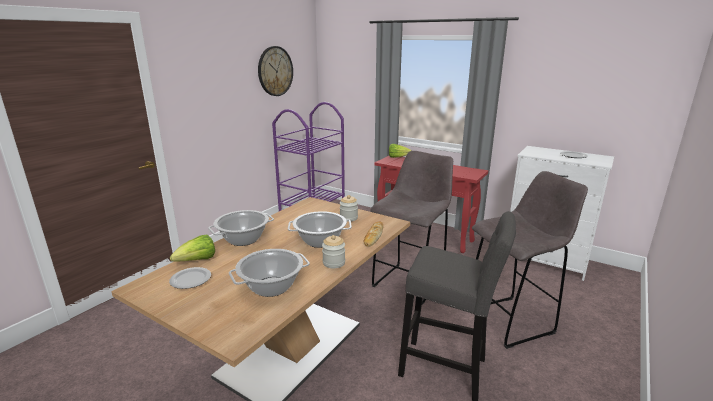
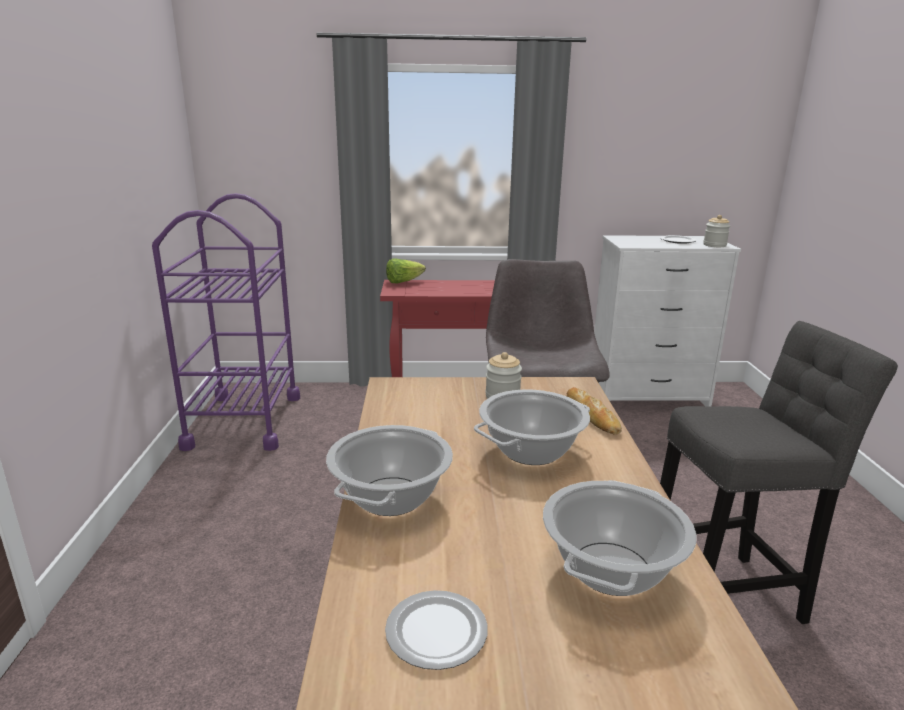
camera: 35 degrees left, 0 degrees up
(197, 261) = (376, 583): lettuce -> none
(275, 71) = (135, 130): wall clock -> none
(334, 263) = (620, 481): jar -> jar (714, 245)
(511, 320) = (707, 490): grey stool -> none

